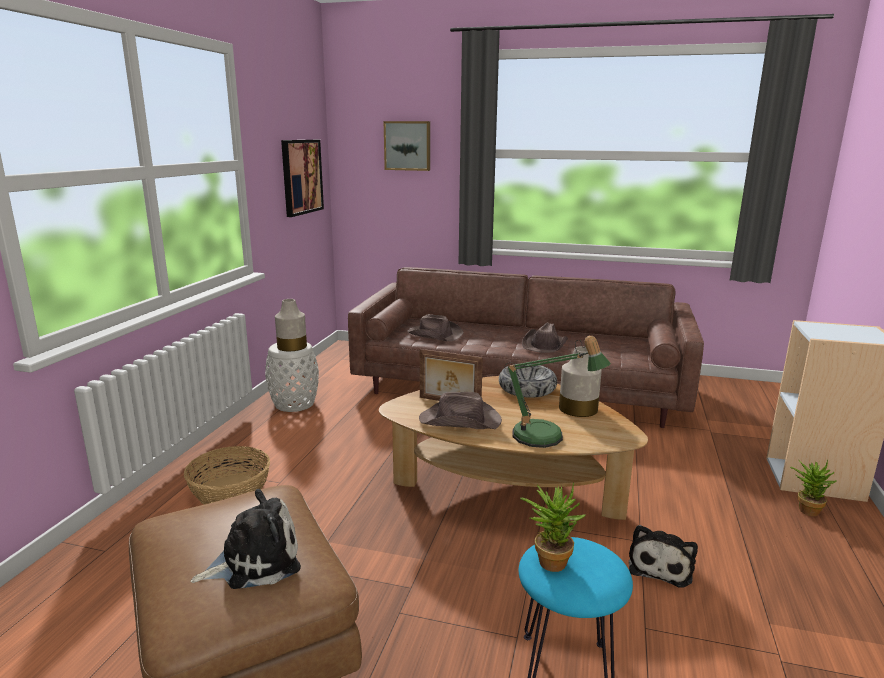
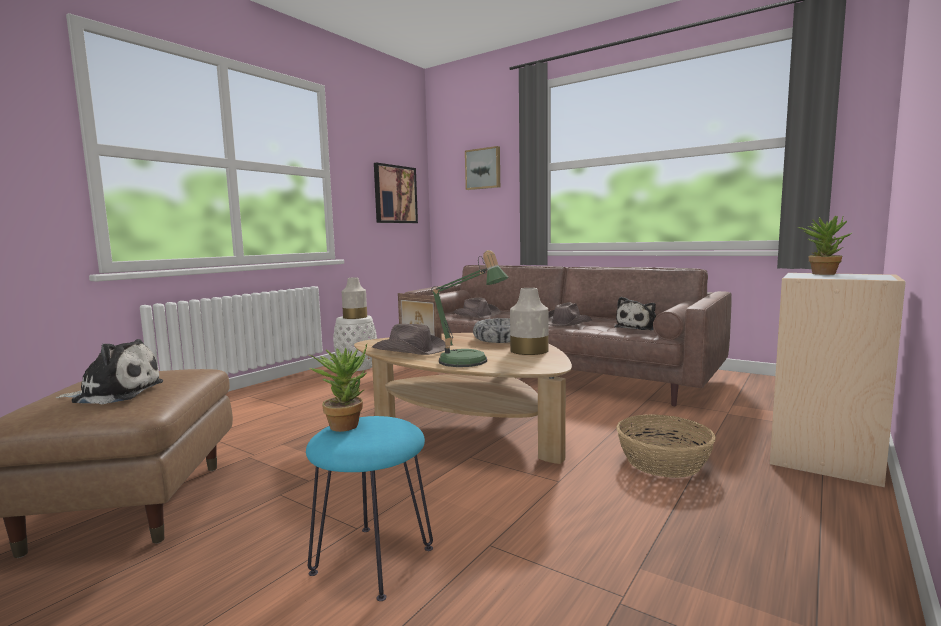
camera: 20 degrees right, 10 degrees down
(230, 492) = (250, 409): basket -> basket (663, 462)
(660, 566) = (560, 502): plush toy -> plush toy (638, 327)
(806, 509) = (789, 482): potted plant -> potted plant (821, 273)

